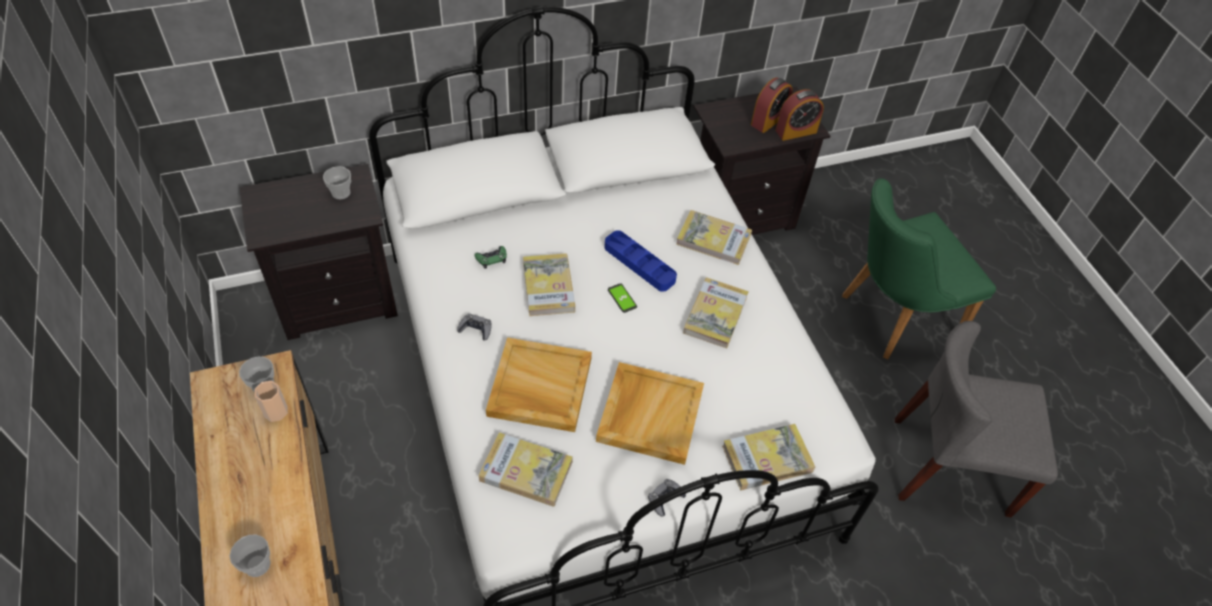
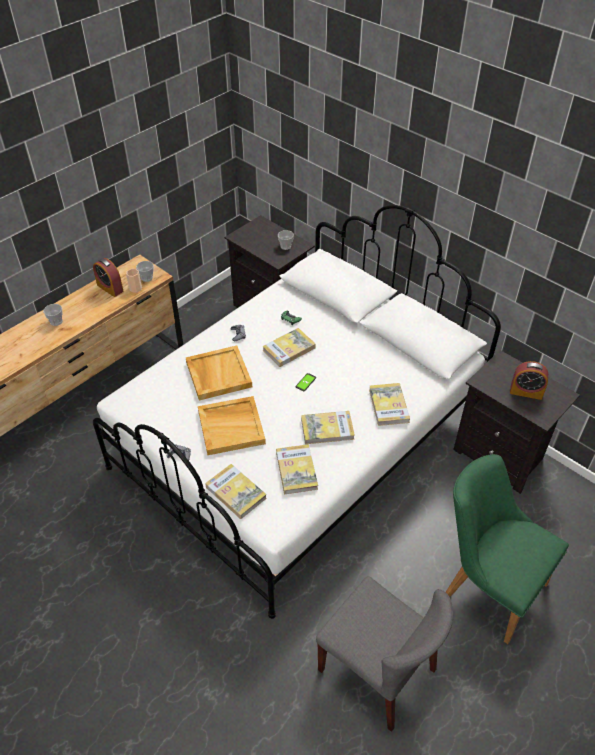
camera: 65 degrees right, 5 degrees down
(526, 471) = (162, 391): book -> book (296, 470)
(639, 264) = (338, 379): blue tray -> none
(796, 131) = (530, 410): alarm clock -> alarm clock (110, 288)
(949, 467) = (378, 670): grey chair -> grey chair turned 150 degrees clockwise

